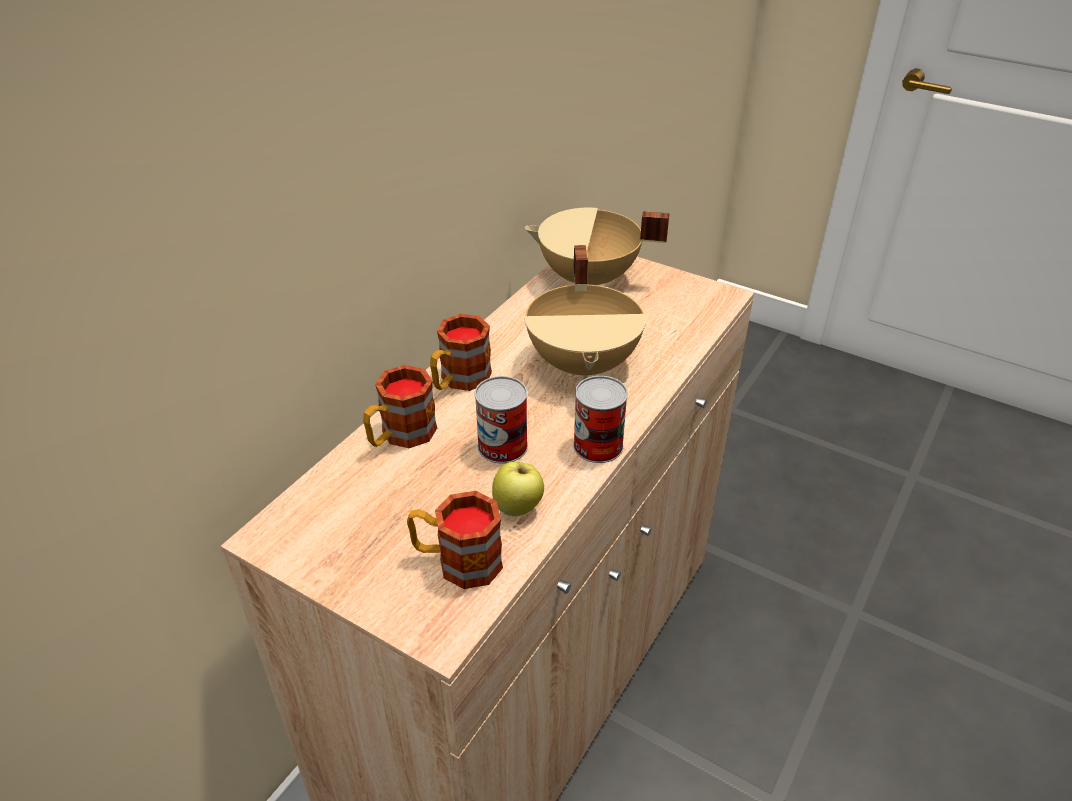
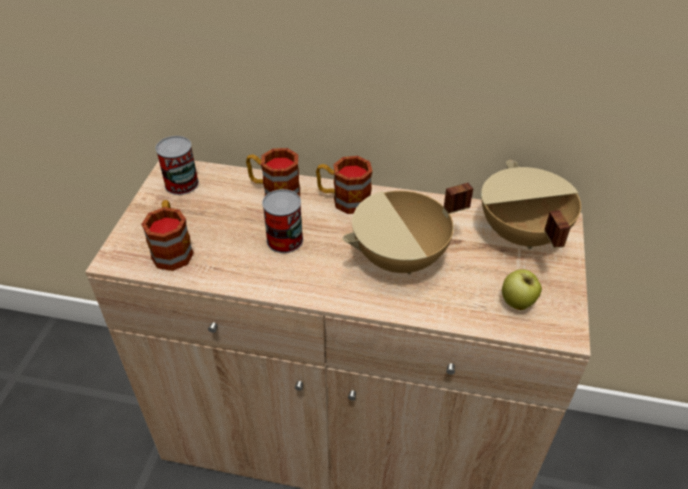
camera: 70 degrees right, 5 degrees up
(518, 508) = (227, 264): apple -> apple (517, 304)
(598, 445) = (306, 289): can -> can (181, 184)

